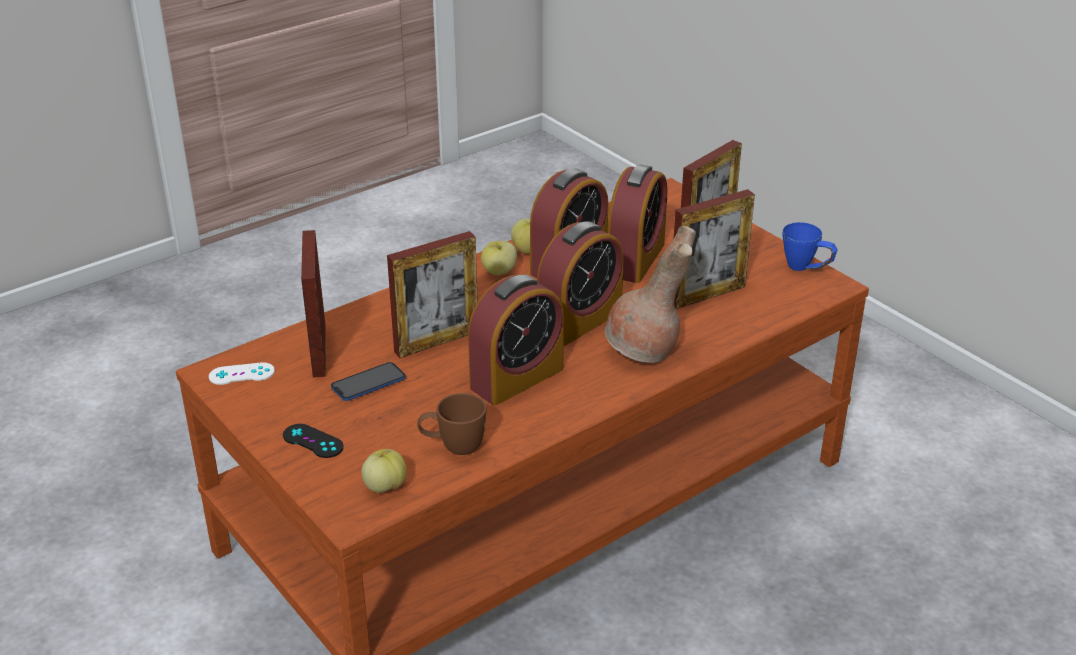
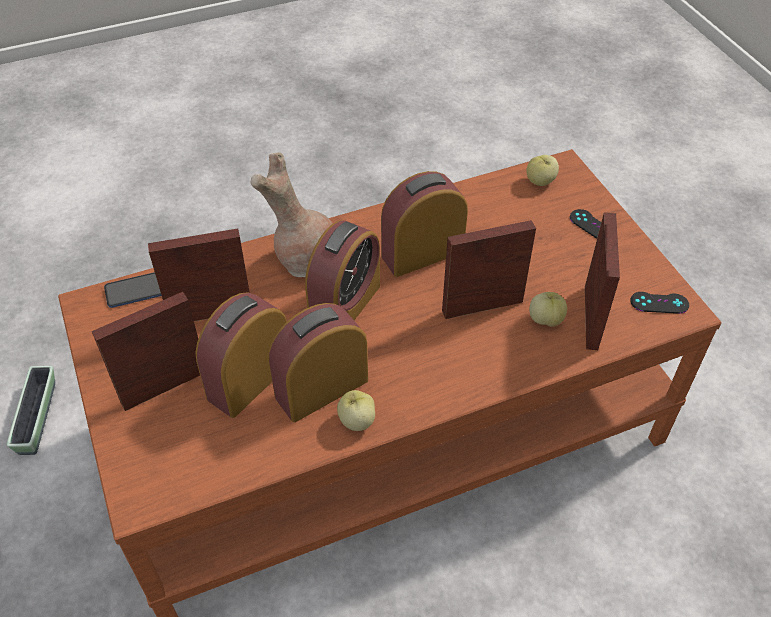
camera: 165 degrees left, 15 degrees up
(241, 374) = (659, 303): white game controller -> black game controller
(368, 383) = (547, 271): phone -> phone (137, 290)
(453, 447) = (487, 202): brown mug -> none
(499, 272) = (399, 391): apple -> apple (545, 320)
(579, 321) = (345, 305): alarm clock -> alarm clock turned 150 degrees clockwise
(806, 268) = (92, 329): blue mug -> none
(912, 447) = (37, 418): none -> planter

